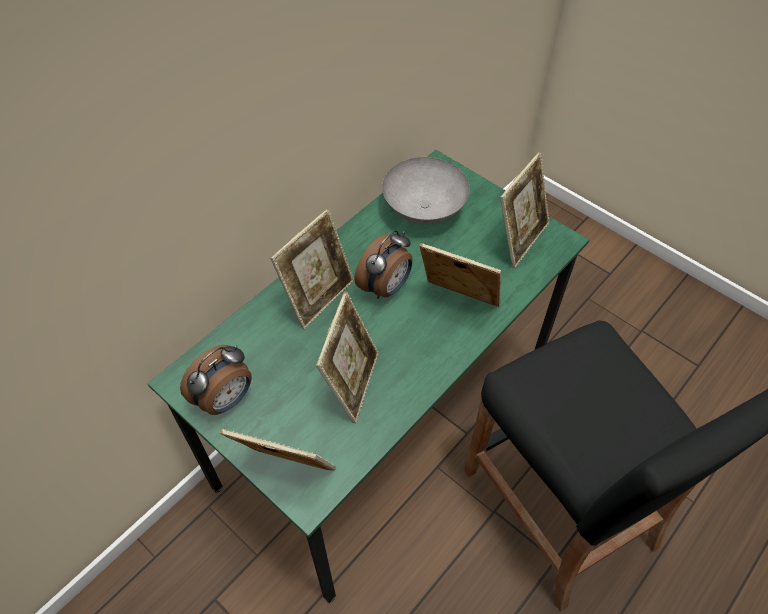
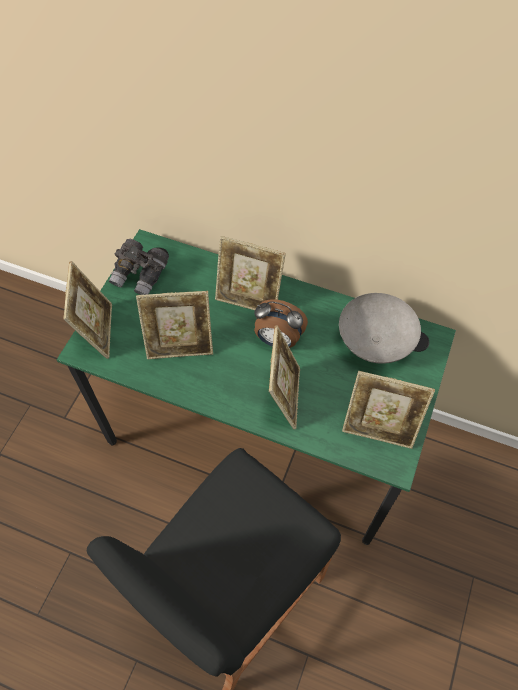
camera: 70 degrees right, 5 degrees up
(226, 399) = (141, 275): alarm clock -> grey binoculars

